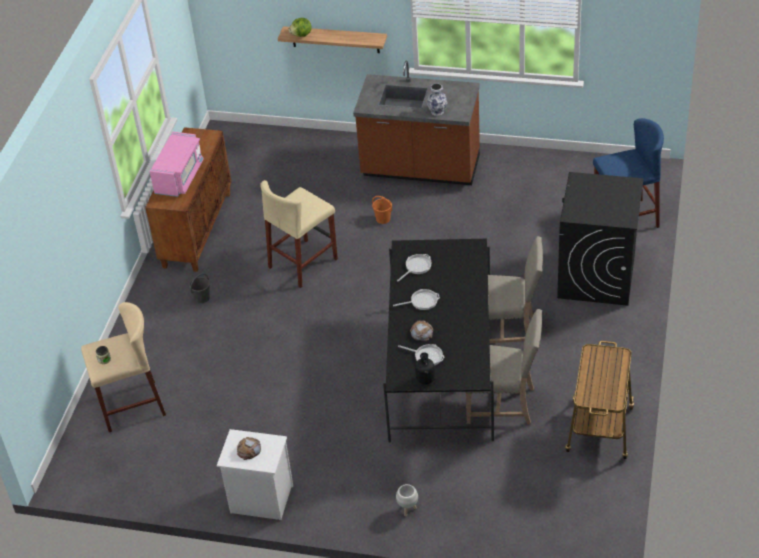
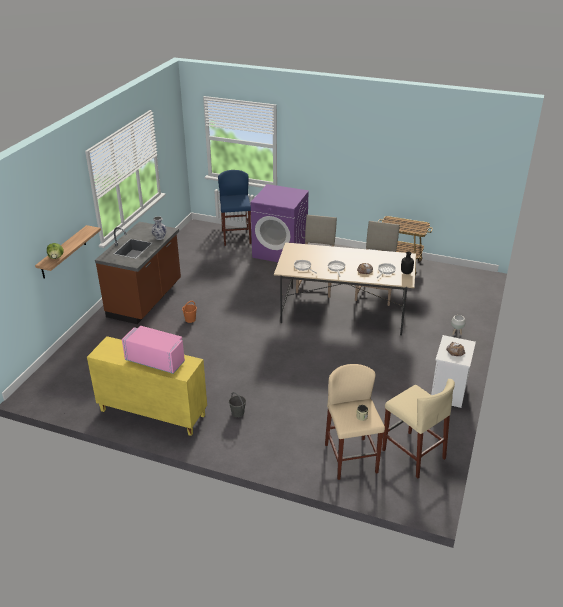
camera: 85 degrees left, 10 degrees down
(197, 229) = (151, 413): brown cabinet -> yellow cabinet
(303, 263) = (220, 358): beige stool -> beige stool (413, 454)
(441, 370) = (343, 310): black dining table -> beige dining table
(596, 276) = (280, 251): black washing machine -> purple washing machine

